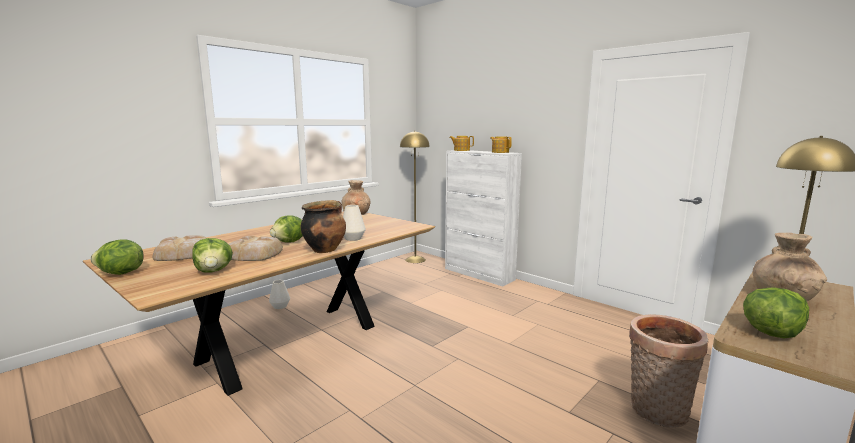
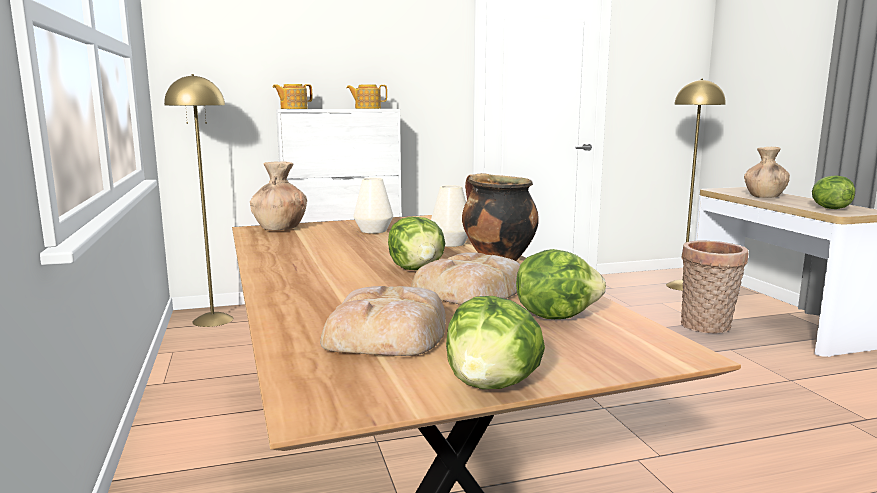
camera: 60 degrees left, 0 degrees up
(280, 306) = (211, 468): white vase -> white vase (373, 231)

